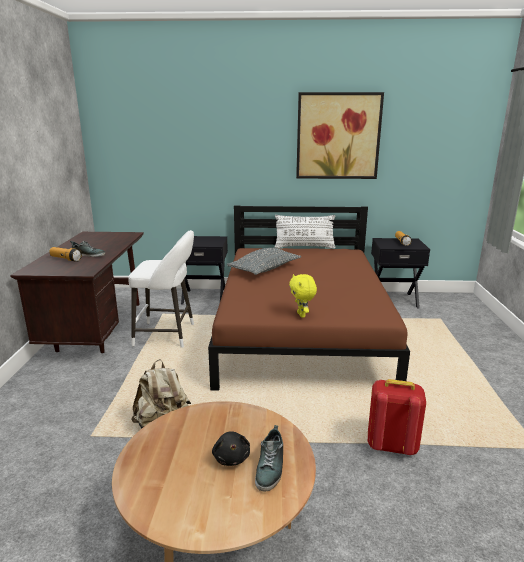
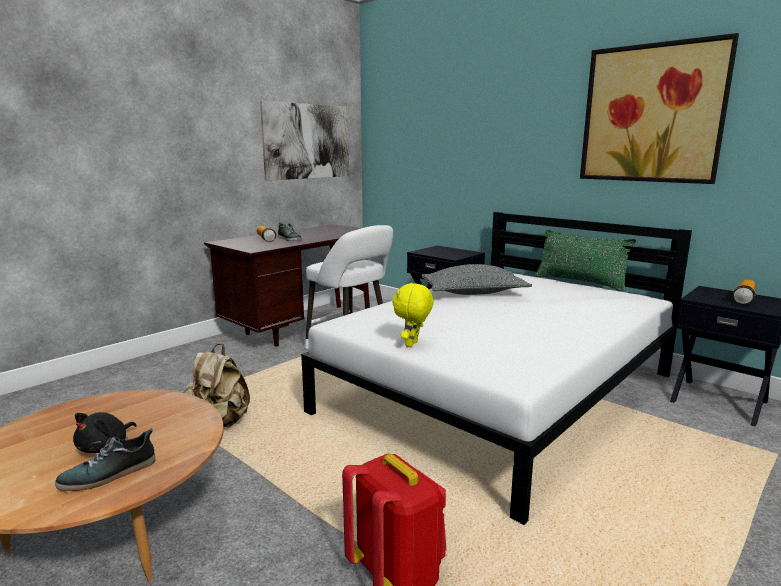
camera: 40 degrees right, 5 degrees down
(55, 158) = (307, 141): none -> picture
(301, 331) = (501, 393): brown bed -> white bed
(304, 247) = (580, 282): white pillow -> green pillow

